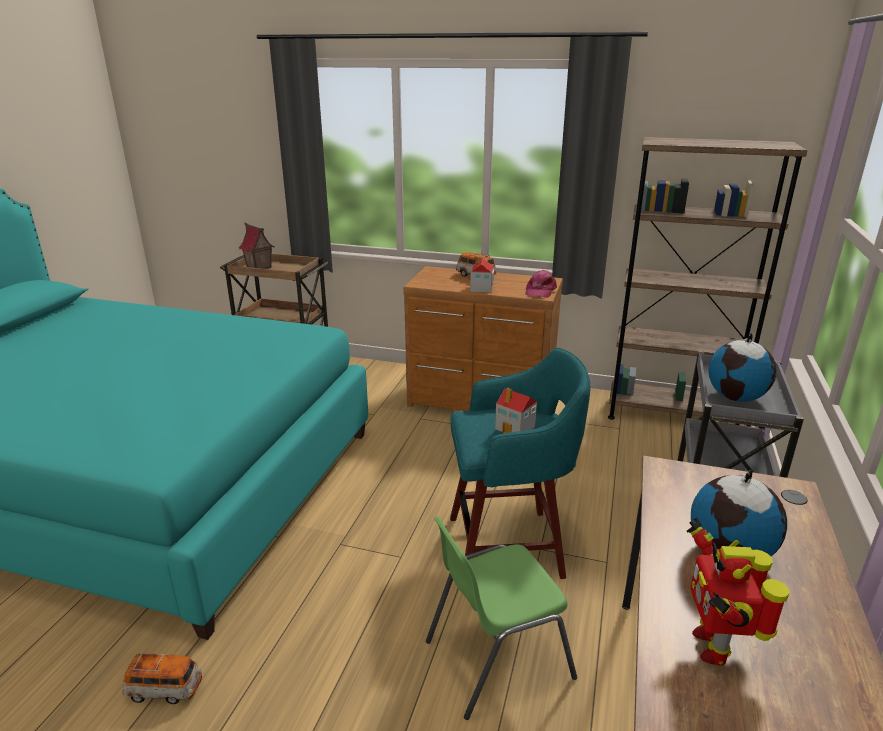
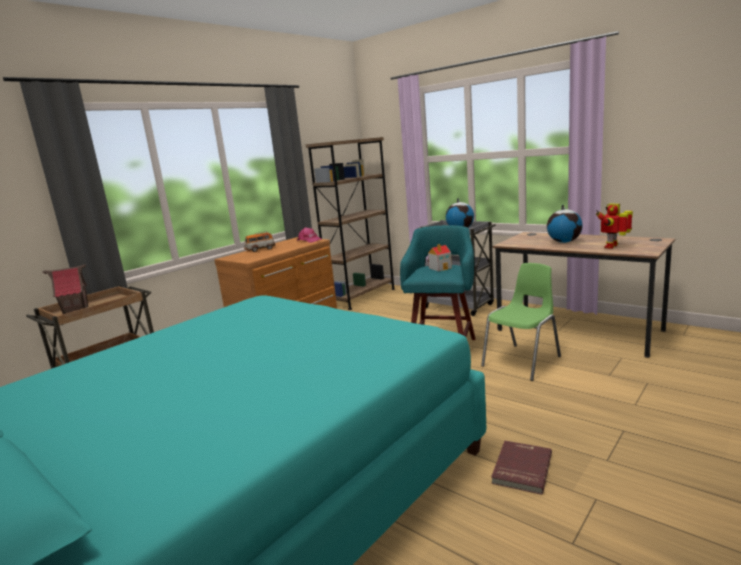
camera: 65 degrees left, 10 degrees down
(165, 689) = (520, 468): toy car -> red book
(481, 289) = (285, 249): toy house -> none
(495, 658) = (523, 361): green chair -> green chair turned 135 degrees counterclockwise
(714, 645) = (612, 247): toy robot -> toy robot turned 105 degrees clockwise

